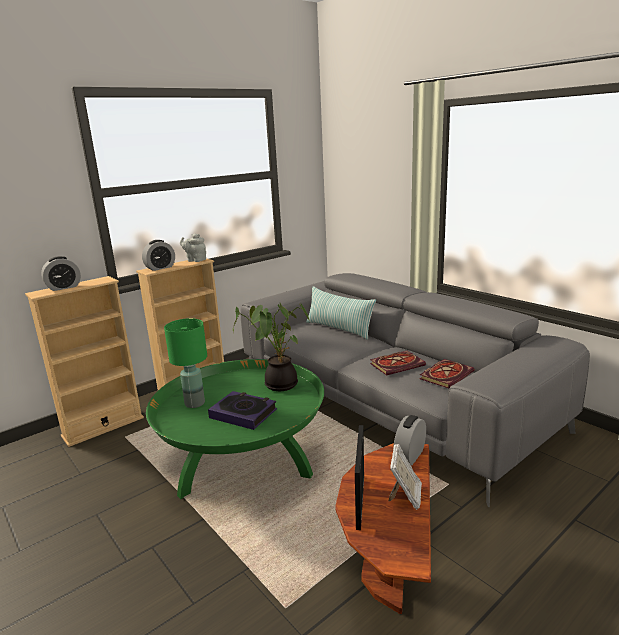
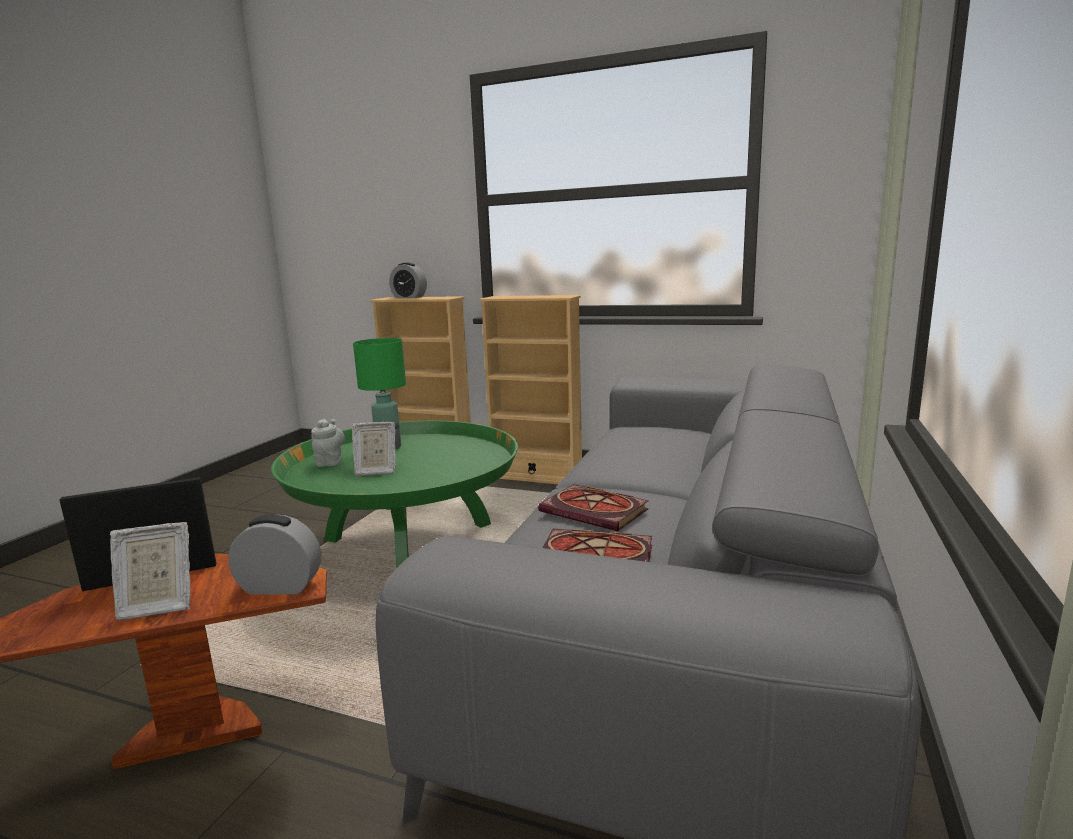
camera: 60 degrees right, 5 degrees down
(160, 268) = (509, 296): alarm clock -> none
(195, 260) = (558, 295): grey teapot -> grey teapot (330, 461)
(243, 414) = (376, 471): book -> picture frame
(278, 384) = (470, 467): potted plant -> none
(339, 329) = (687, 449): pillow -> none

